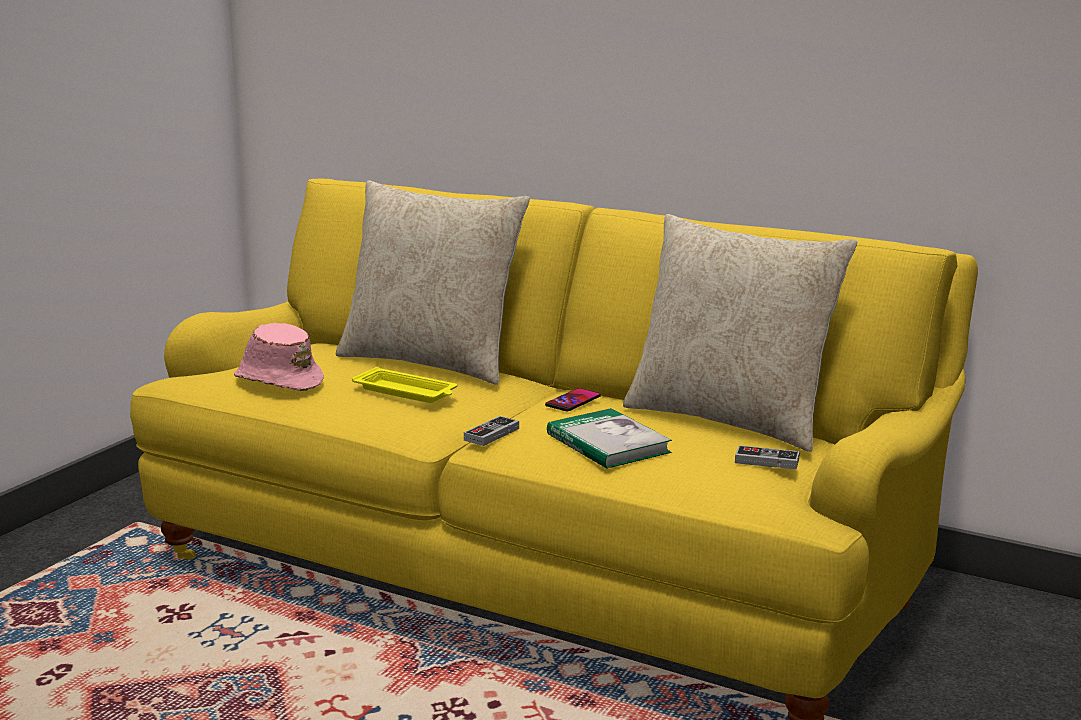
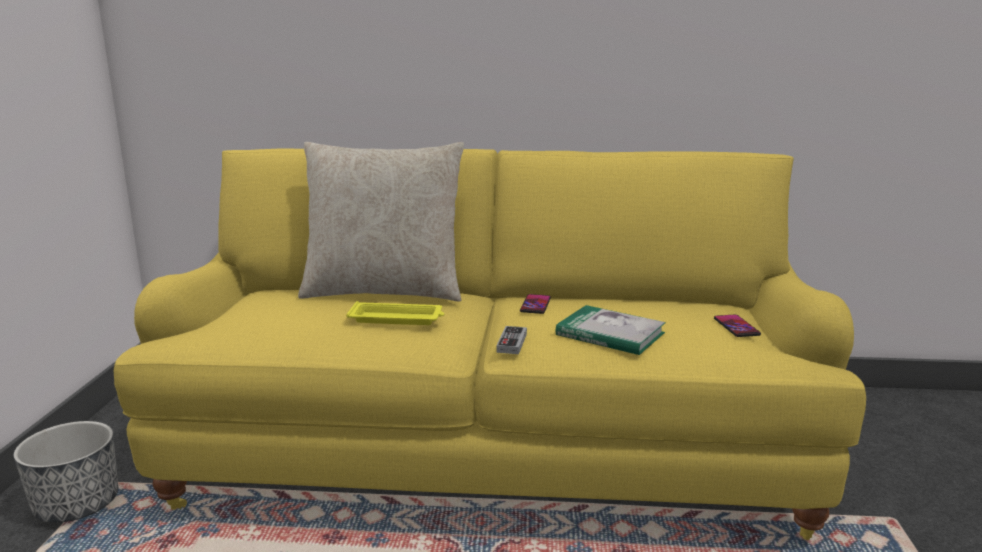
camera: 25 degrees left, 0 degrees up
(105, 537) = (77, 505): none -> planter
(278, 380) = (272, 327): pink hat -> none
(731, 419) = (660, 300): beige pillow -> none
(767, 461) = (736, 327): game controller -> phone

